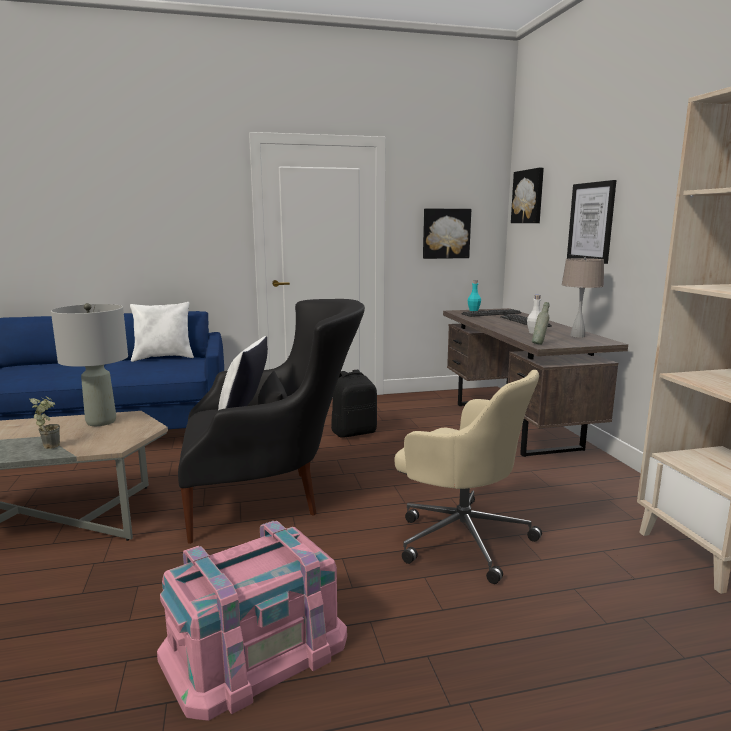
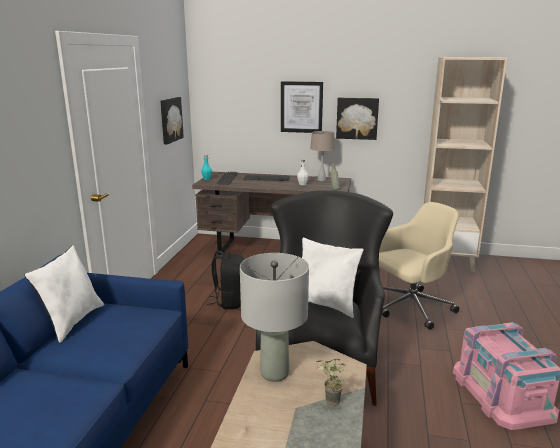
camera: 65 degrees left, 5 degrees up
(528, 196) = (221, 86): picture -> picture (357, 118)

